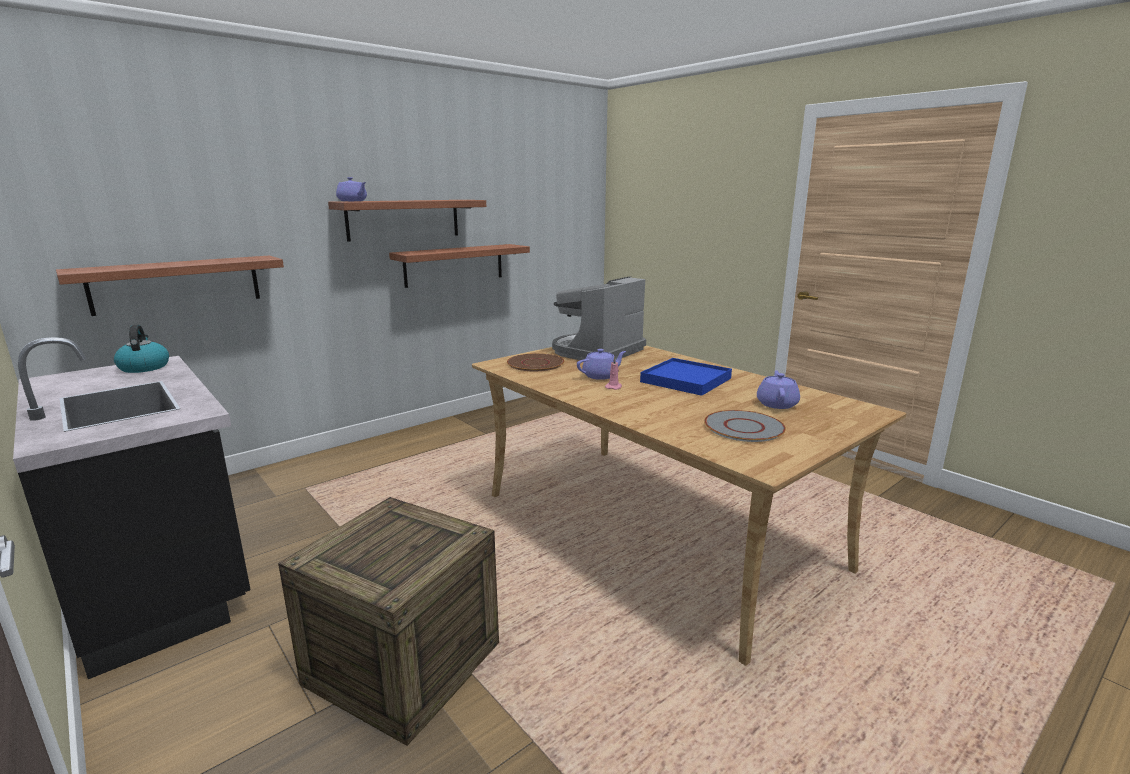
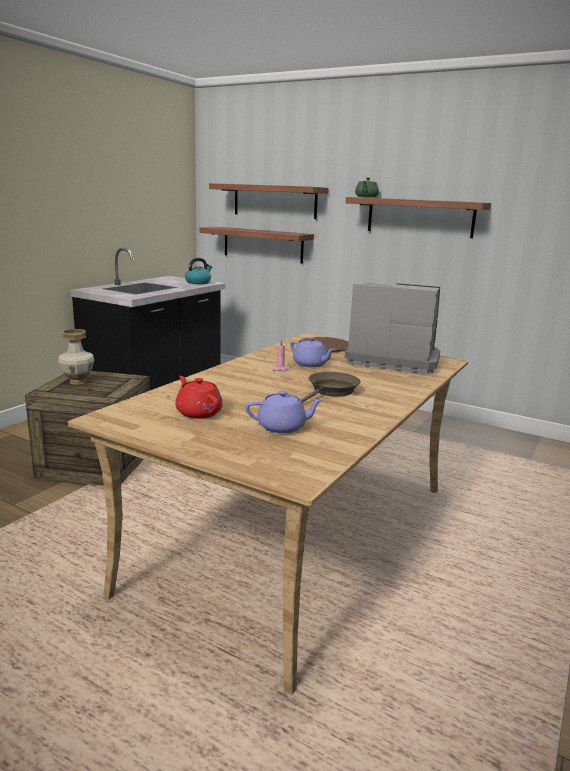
camera: 70 degrees right, 0 degrees up
(353, 201) = (366, 197): purple teapot -> green teapot
(366, 557) = (77, 382): none -> vase
(454, 265) = (463, 267): shelf -> shelf (274, 201)
(685, 380) = (331, 391): blue tray -> brown frying pan
(744, 427) = (198, 412): grey plate -> red teapot

